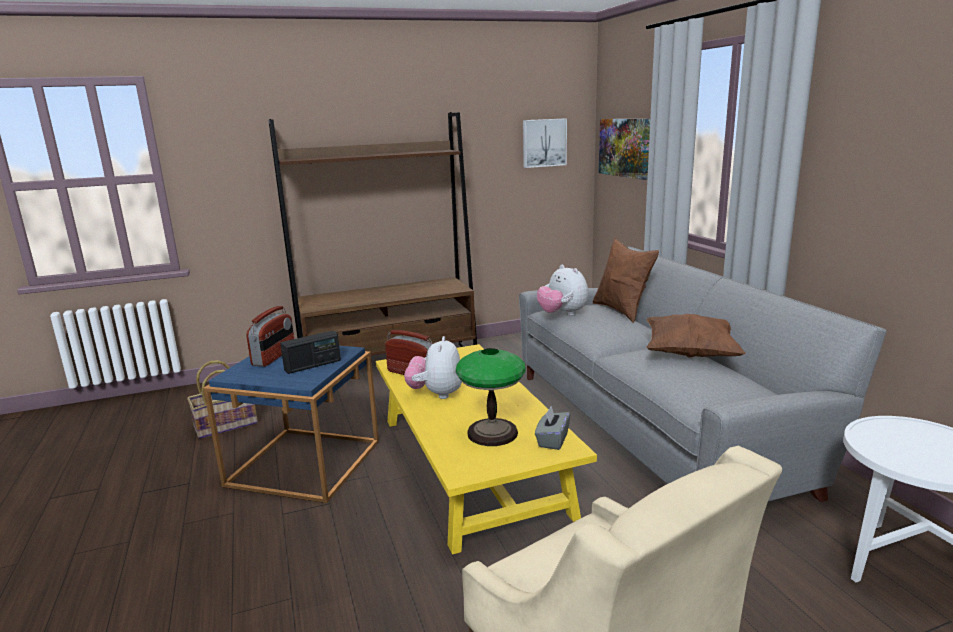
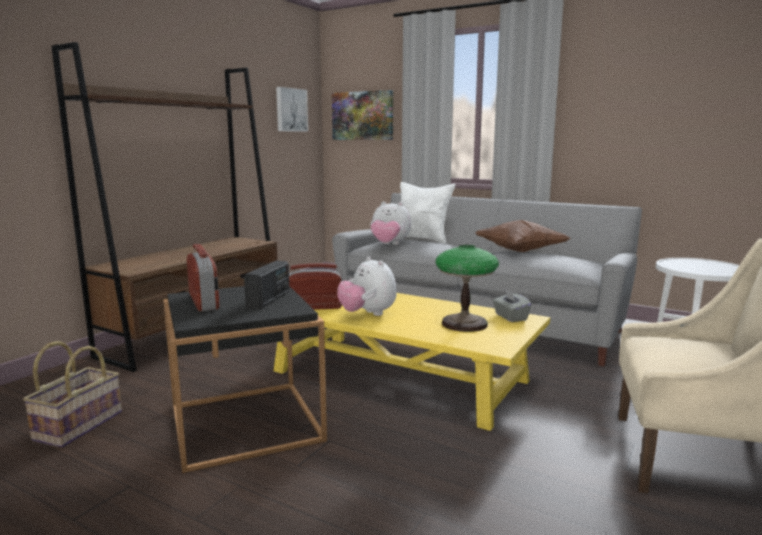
camera: 40 degrees left, 5 degrees down
(304, 463) = (245, 423): blue side table -> black side table
(622, 311) = (421, 239): brown pillow -> white pillow

